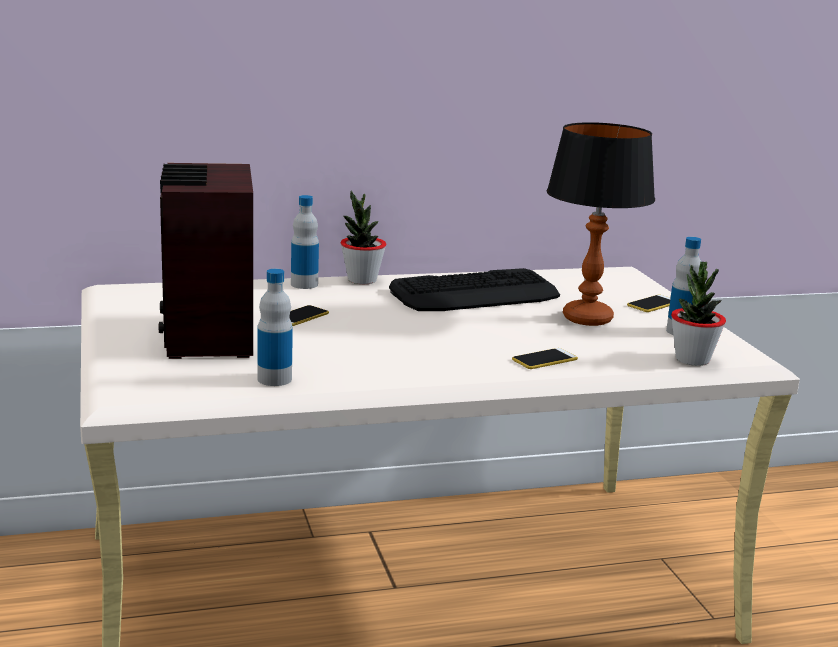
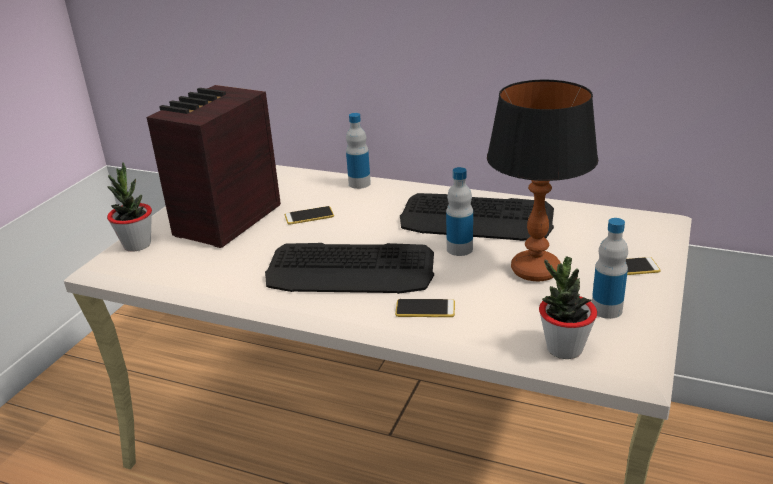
camera: 40 degrees right, 10 degrees up
(274, 379) = (205, 273): bottle -> bottle (459, 249)
(361, 280) = (407, 187): potted plant -> potted plant (137, 245)
(427, 348) = (351, 270): none -> keyboard

